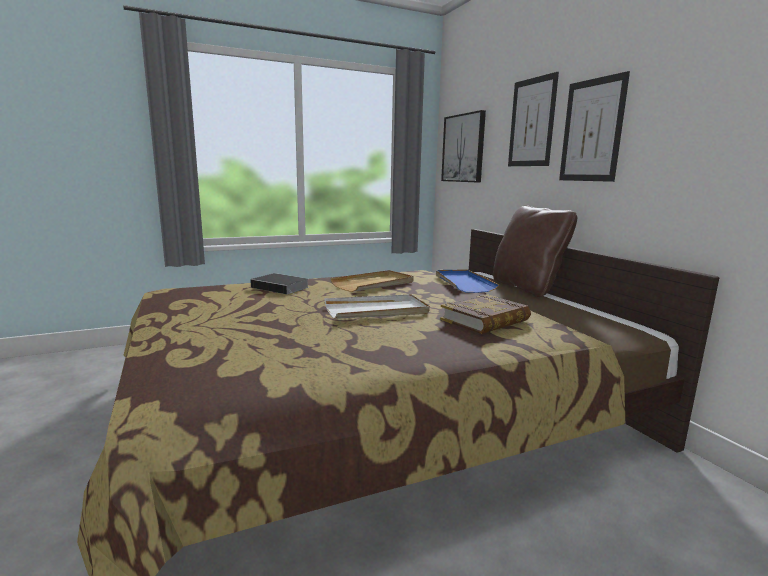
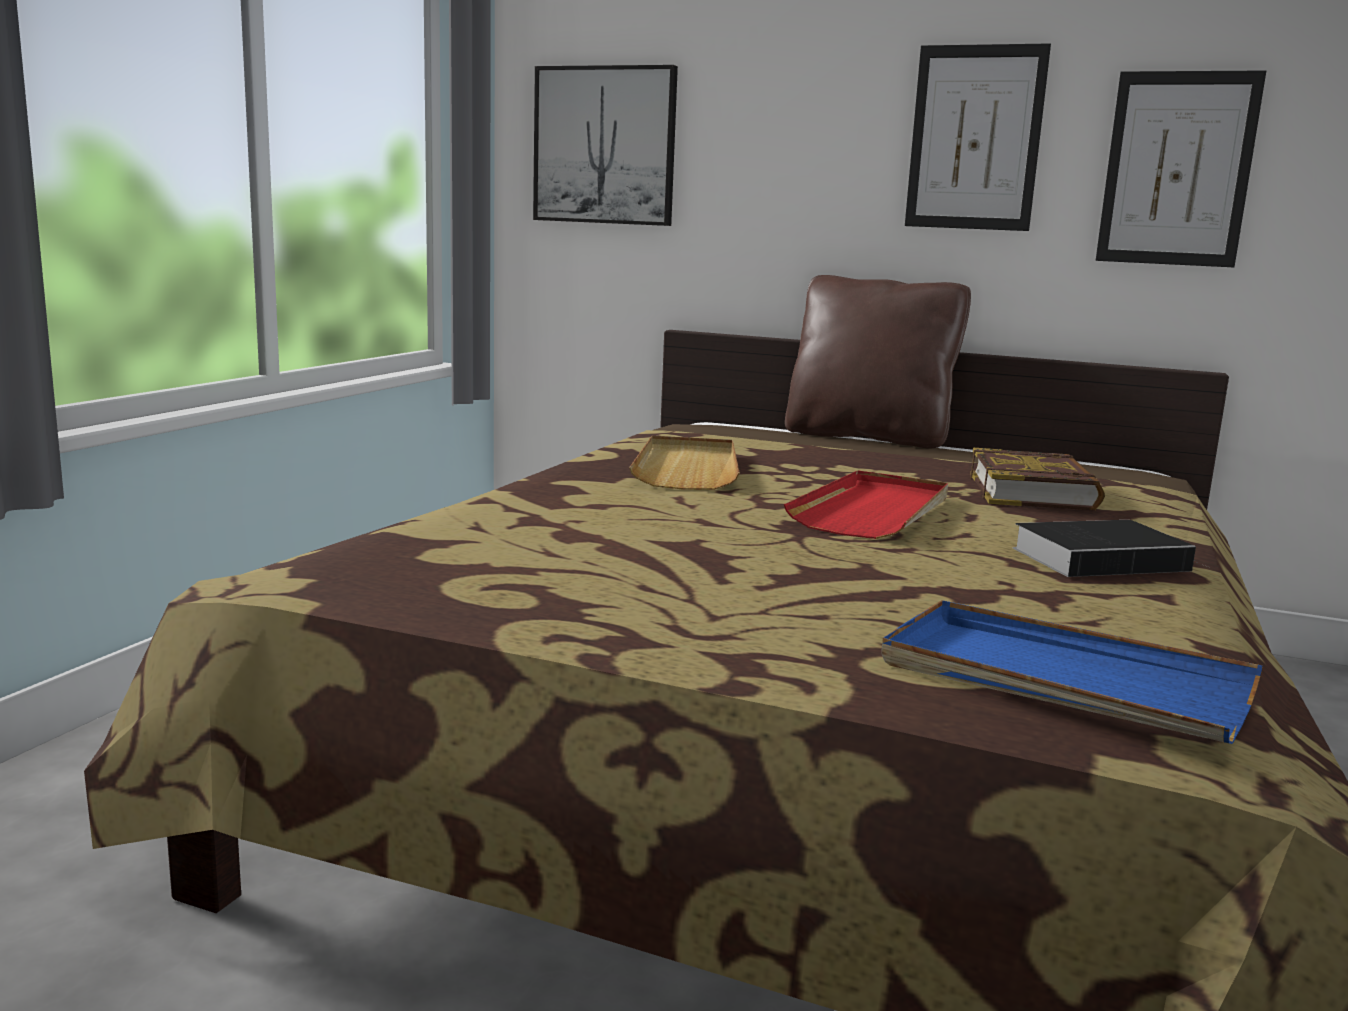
camera: 45 degrees left, 0 degrees up
(282, 287) = (556, 509): book -> book (1103, 558)
(377, 311) = (873, 511): white tray -> red tray
(463, 283) = (803, 442): blue tray -> blue tray (1061, 681)
(532, 122) = (823, 108): picture -> picture (1177, 169)

